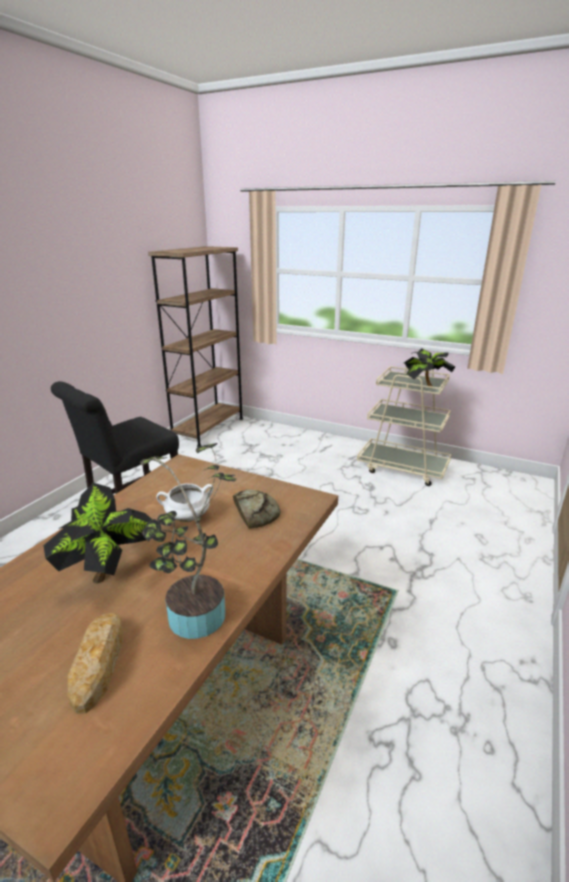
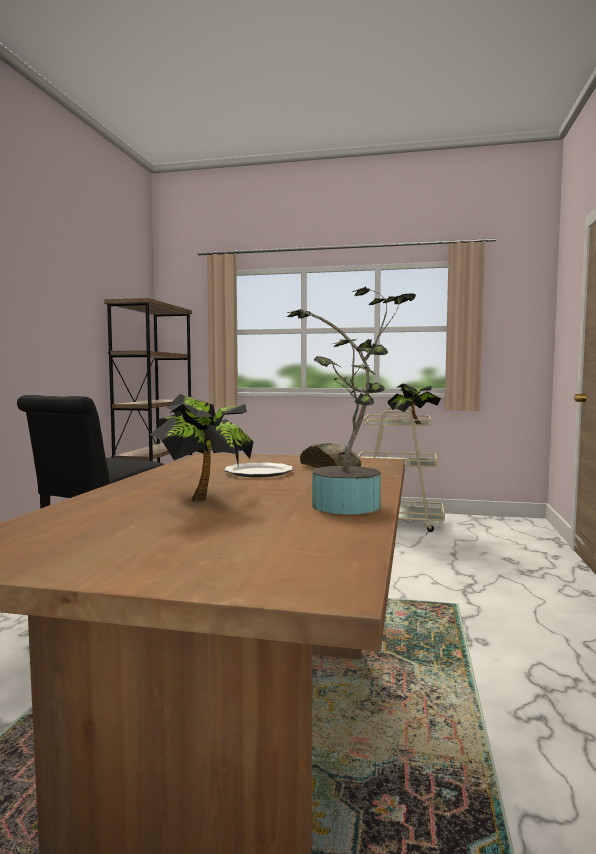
camera: 15 degrees left, 20 degrees down
(99, 662) = (267, 530): bread -> none
(187, 518) = (258, 473): white cooking pot -> plate

